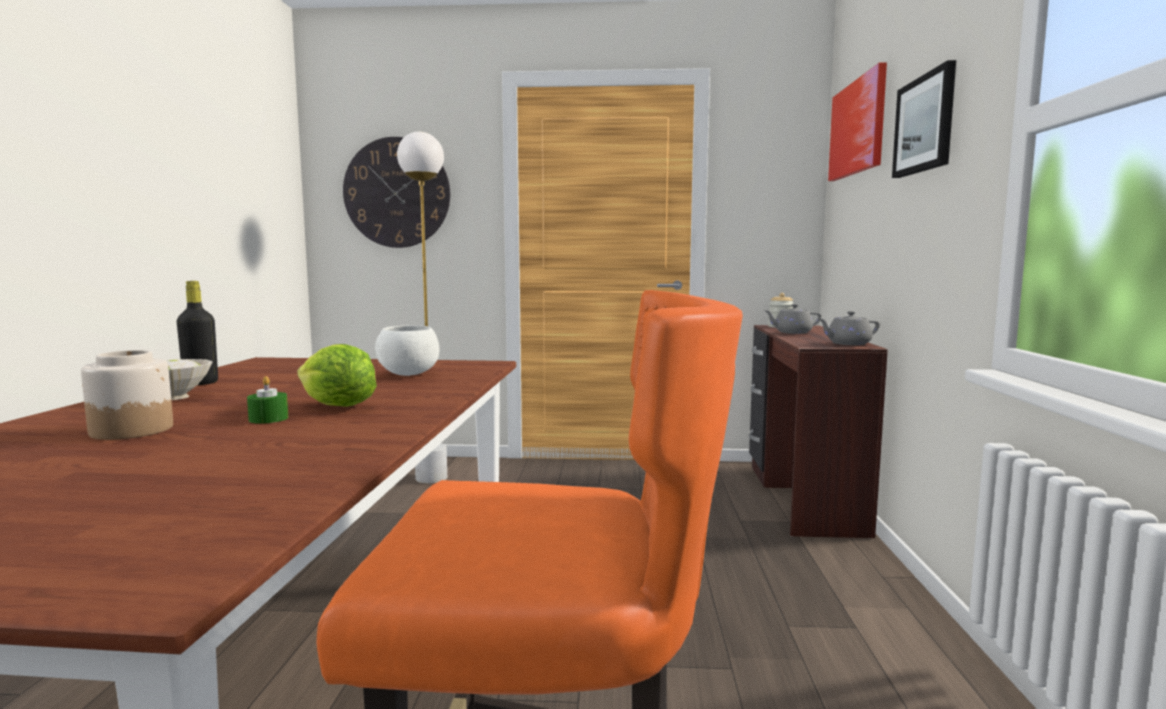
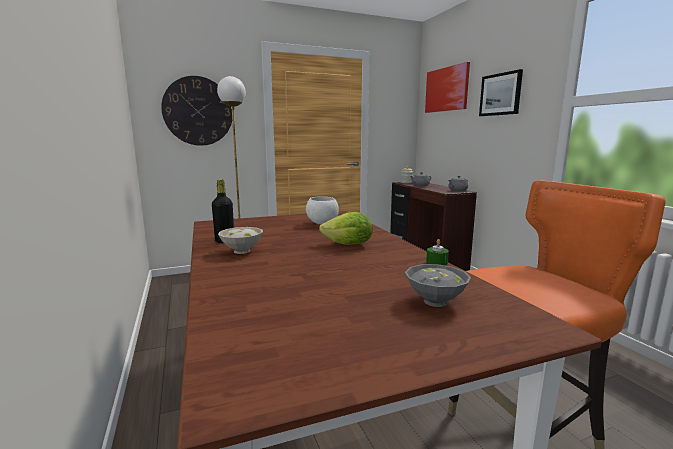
camera: 25 degrees left, 5 degrees up
(132, 430) = (290, 272): jar -> none
(151, 504) = (435, 302): none -> grey bowl
(268, 419) = (338, 255): green candle -> green candle (436, 263)

